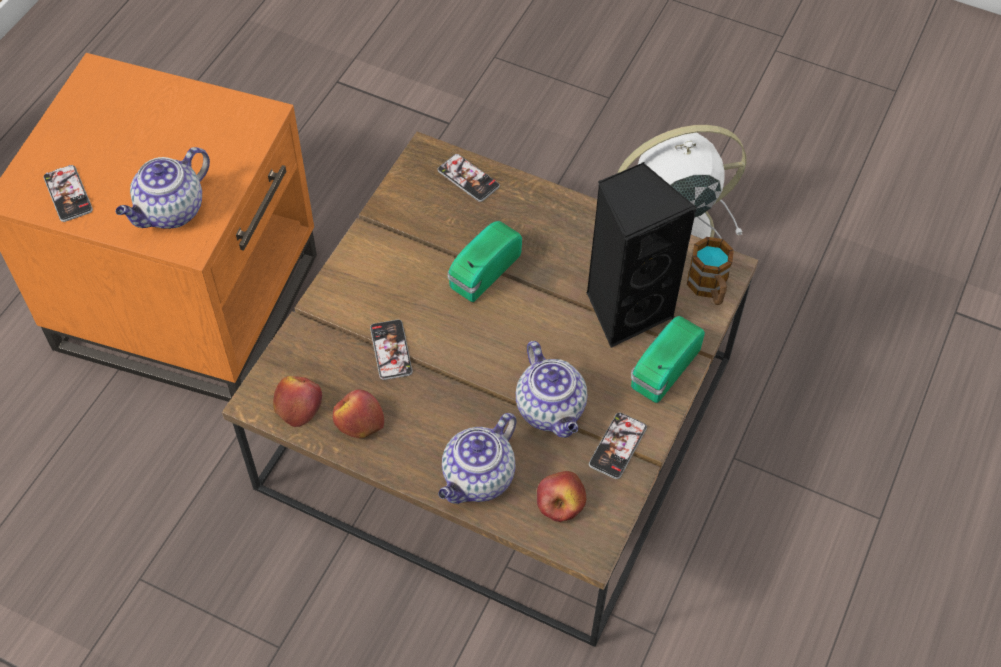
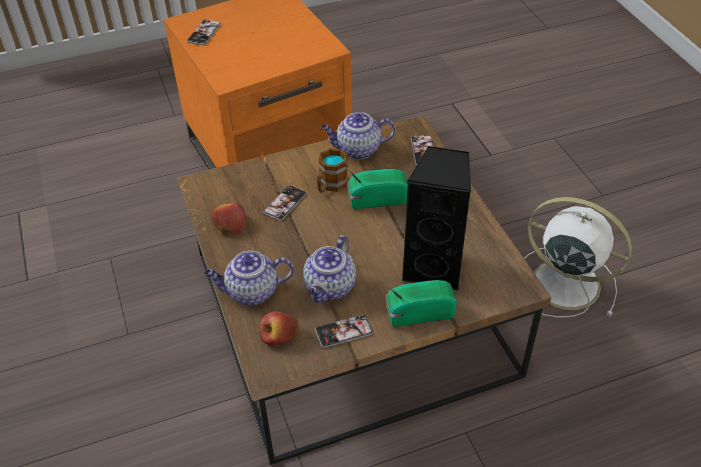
camera: 45 degrees right, 10 degrees down
(171, 212) = (236, 64): teapot -> teapot (357, 150)
(298, 404) = (212, 197): apple -> none
(709, 288) = (499, 291): mug -> mug (330, 185)

